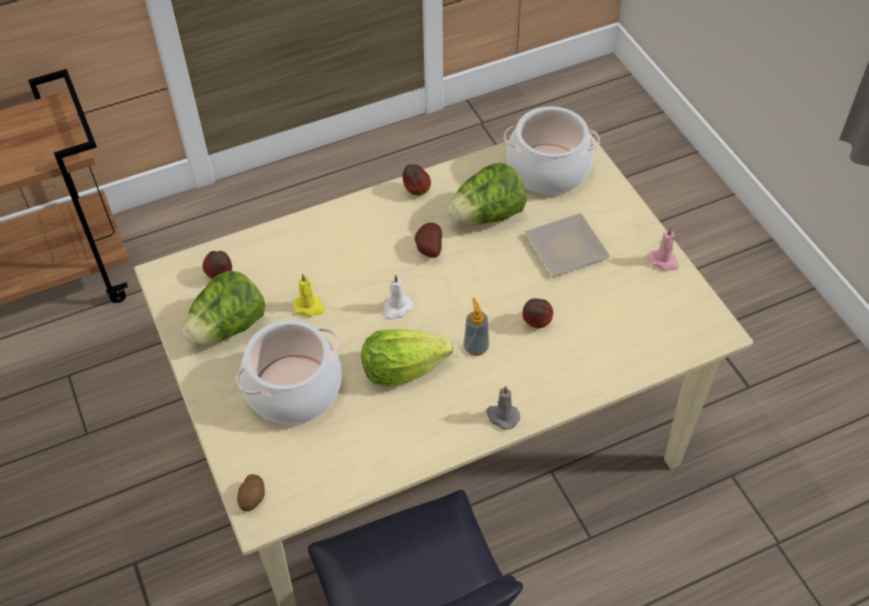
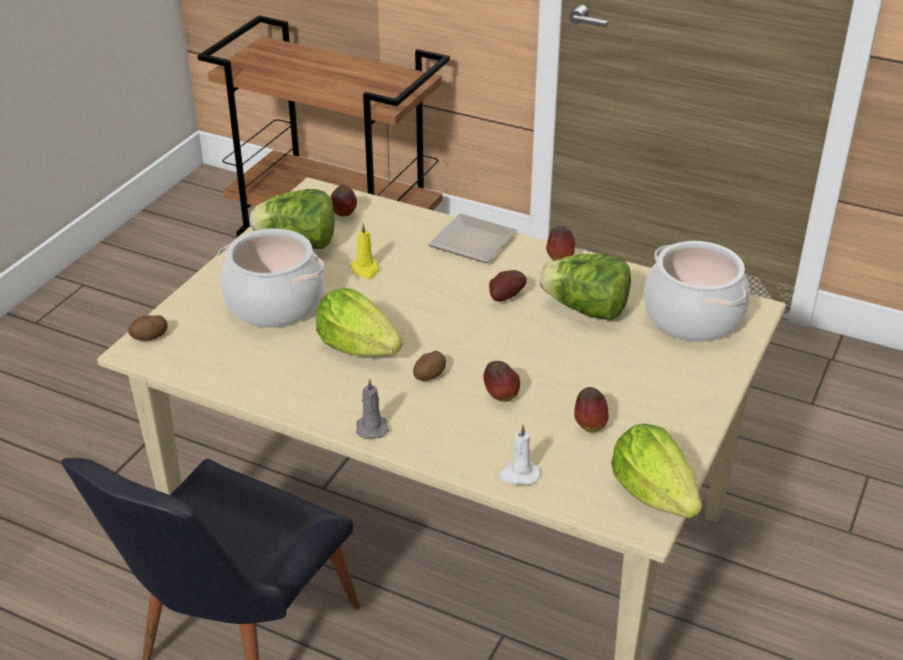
camera: 50 degrees right, 15 degrees down
(396, 308) = (419, 312): white candle -> white candle (518, 475)
(476, 347) = (430, 375): soap dispenser -> potato
(567, 245) = (617, 371): plate -> plate (476, 242)
(607, 297) = (589, 426): none -> apple
(664, 261) = (683, 442): pink candle -> none
(697, 309) = (653, 493): none -> lettuce

